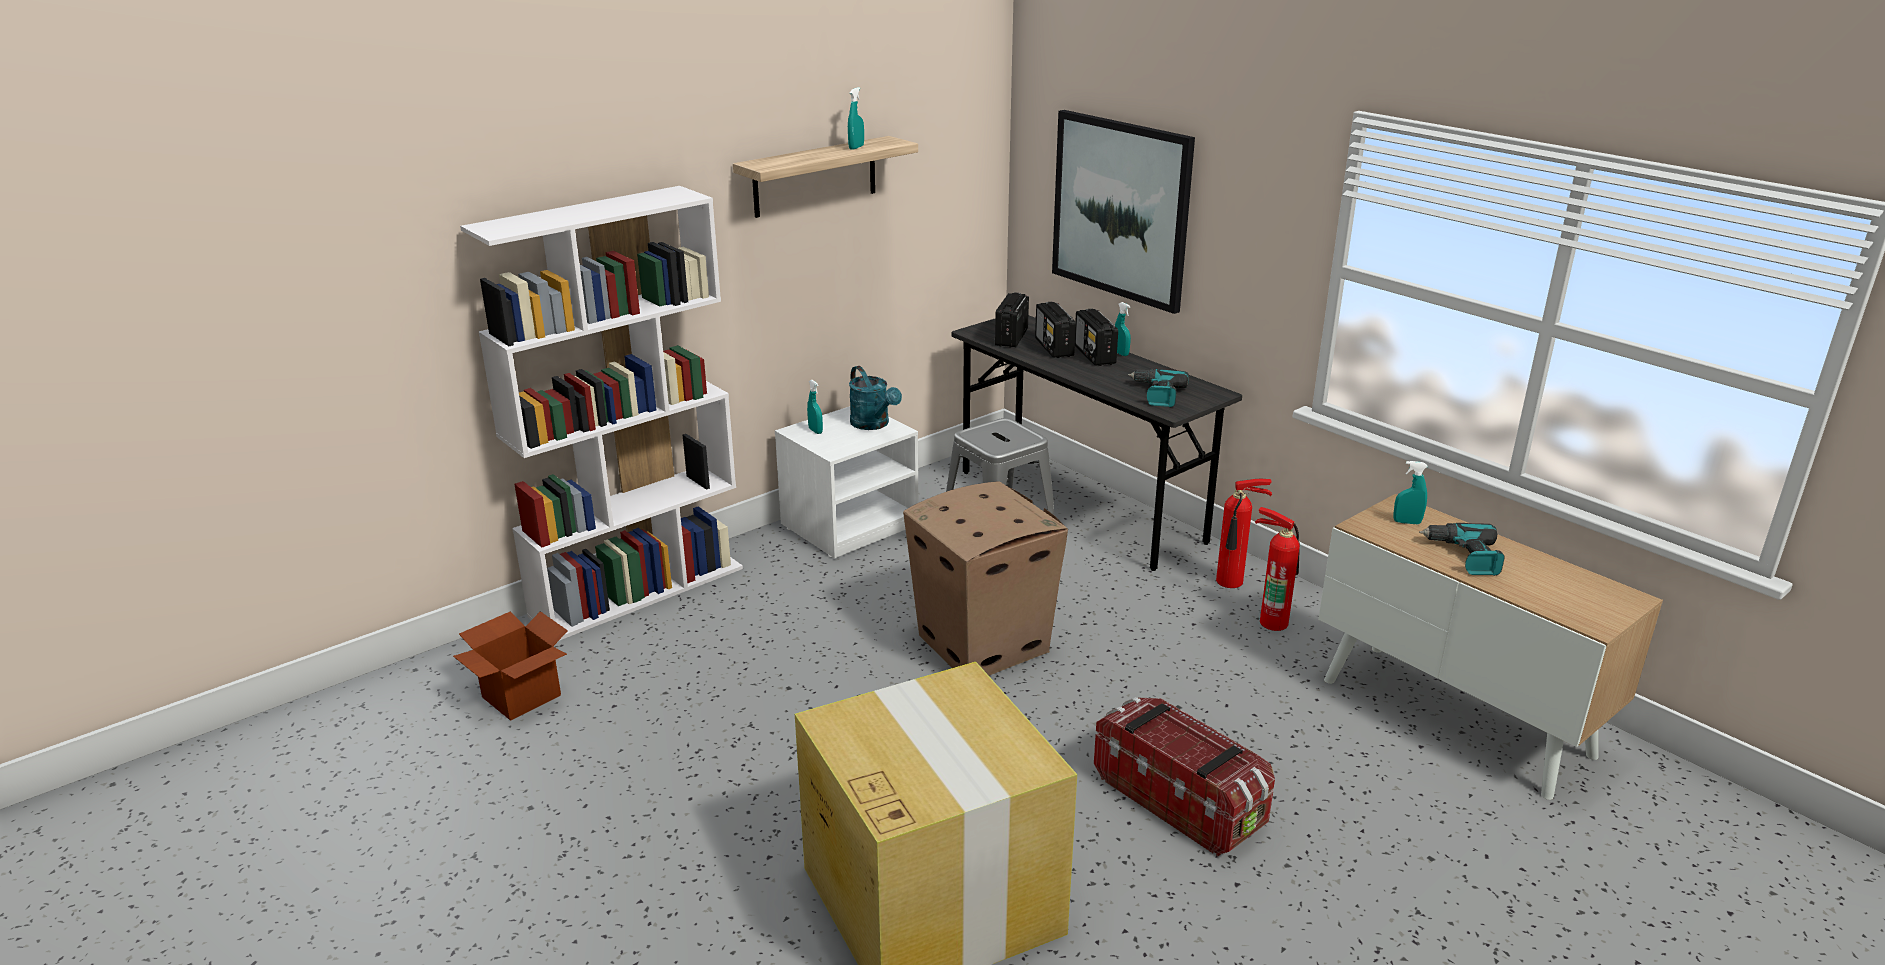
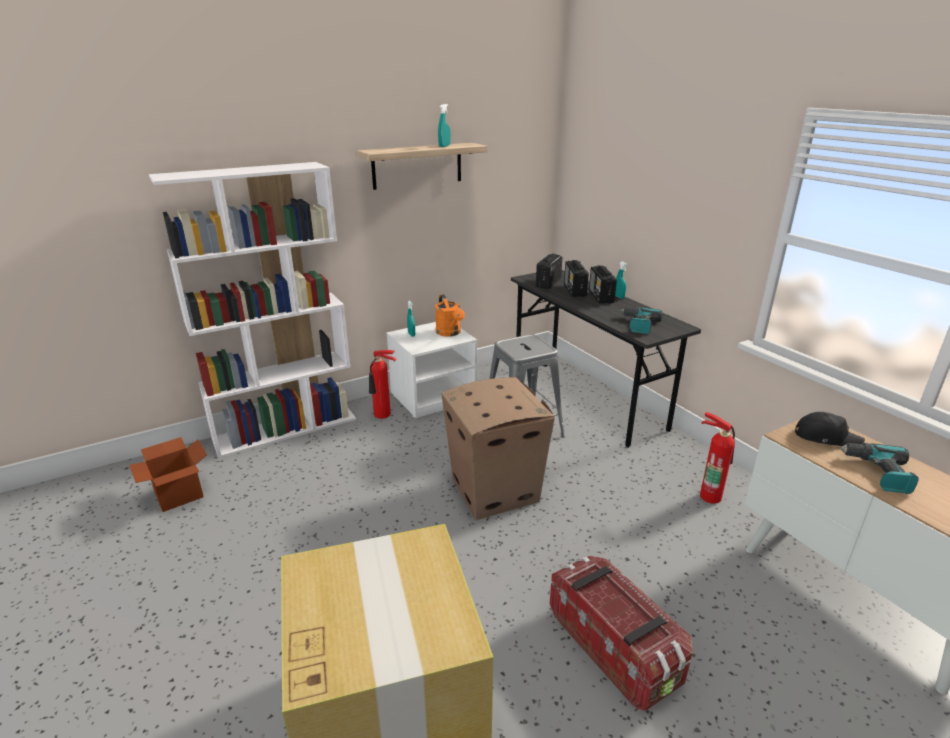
camera: 10 degrees right, 0 degrees up
(873, 425) = (450, 333): turquoise watering can -> orange watering can
(1121, 209) = (625, 197): picture -> none
(1232, 583) = (683, 462): fire extinguisher -> fire extinguisher (382, 415)
(1407, 522) = (826, 437): turquoise spray bottle -> black cap

